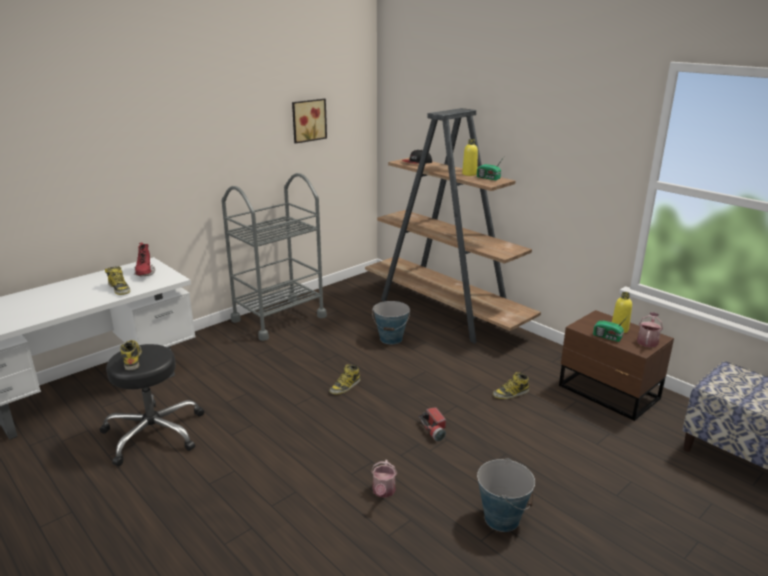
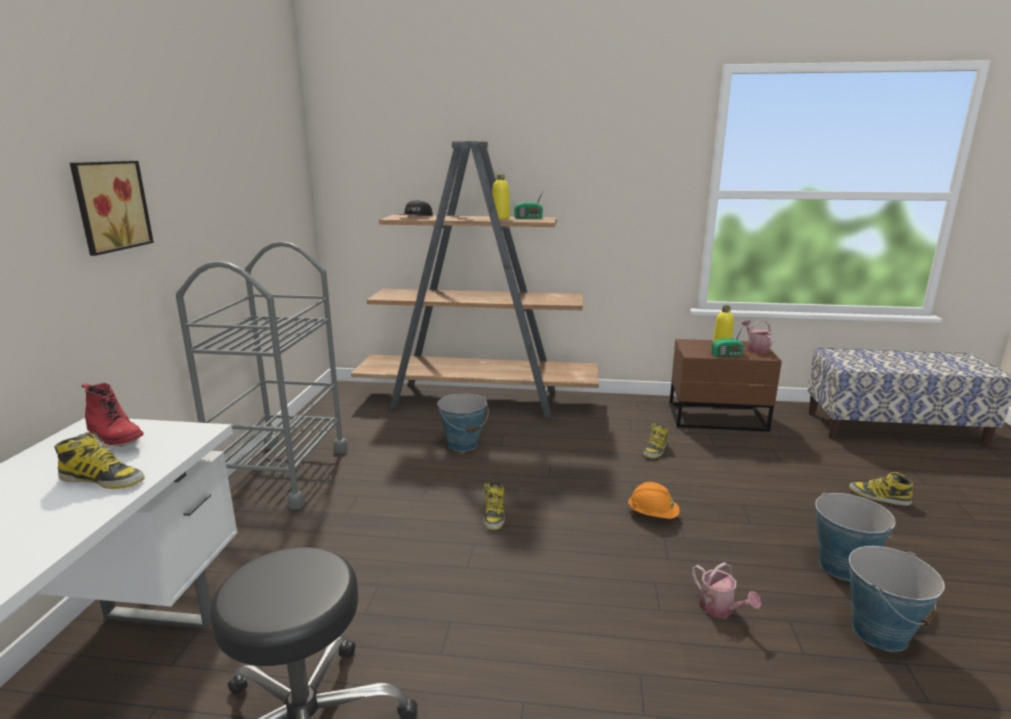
camera: 40 degrees left, 5 degrees down
(132, 359) = (273, 594): boot -> boot (879, 497)
(308, 120) = (253, 169): picture -> picture (109, 206)
(434, 429) = (652, 515): flashlight -> orange hard hat
(453, 556) = (880, 632): none -> bucket

